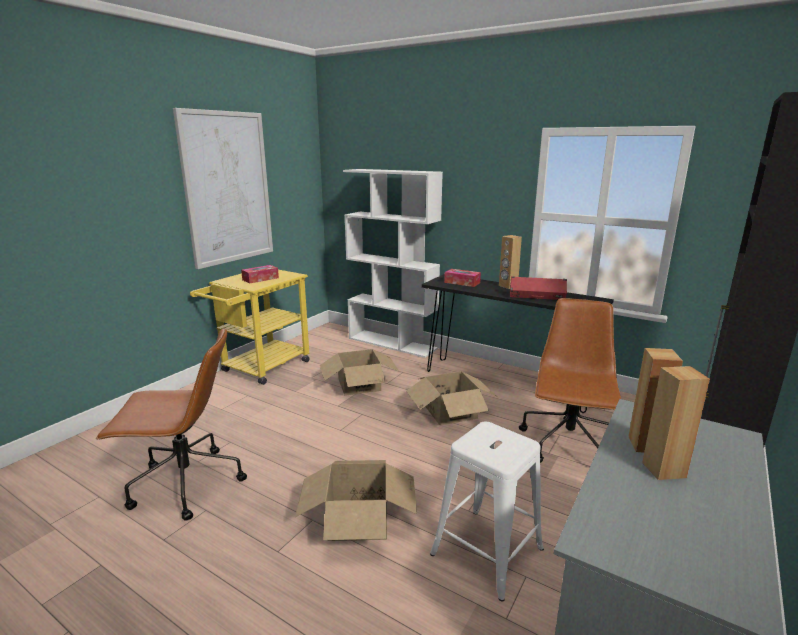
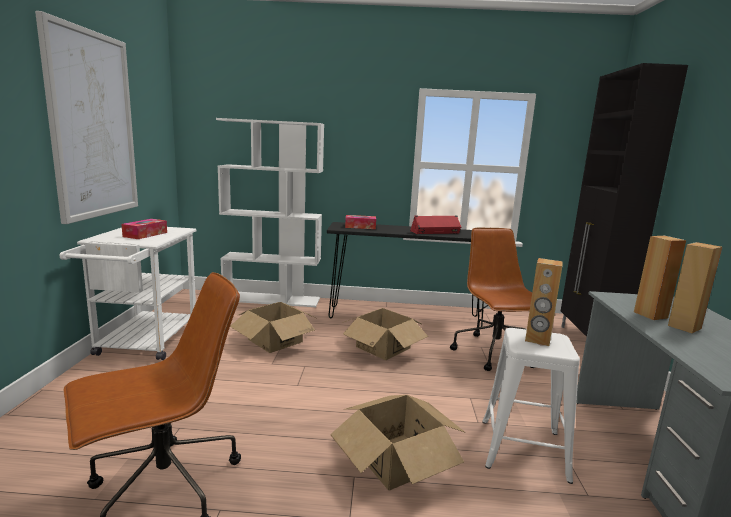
camera: 30 degrees left, 5 degrees down
(261, 369) = (144, 345): yellow cart -> white cart
(508, 286) = (401, 227): brown speaker -> brown speaker (537, 340)

